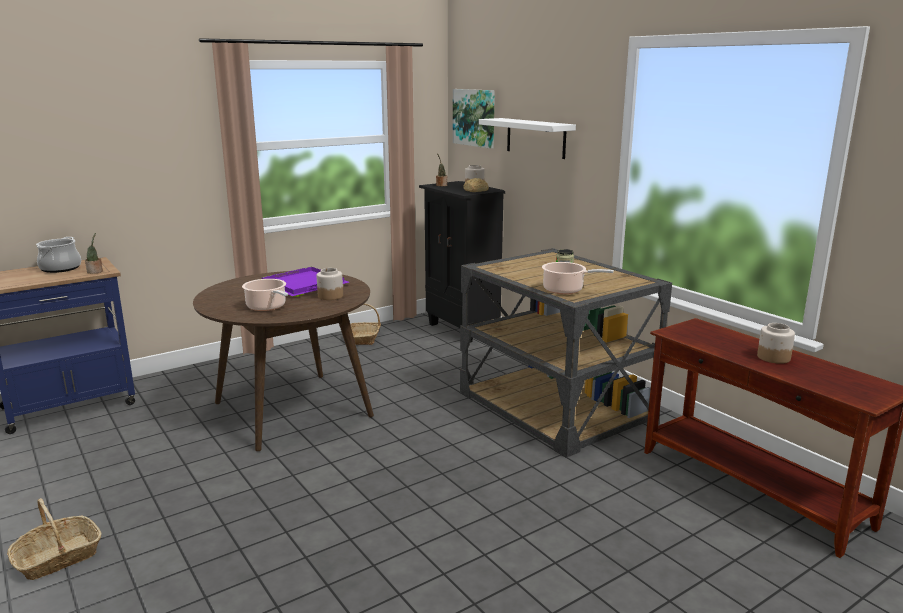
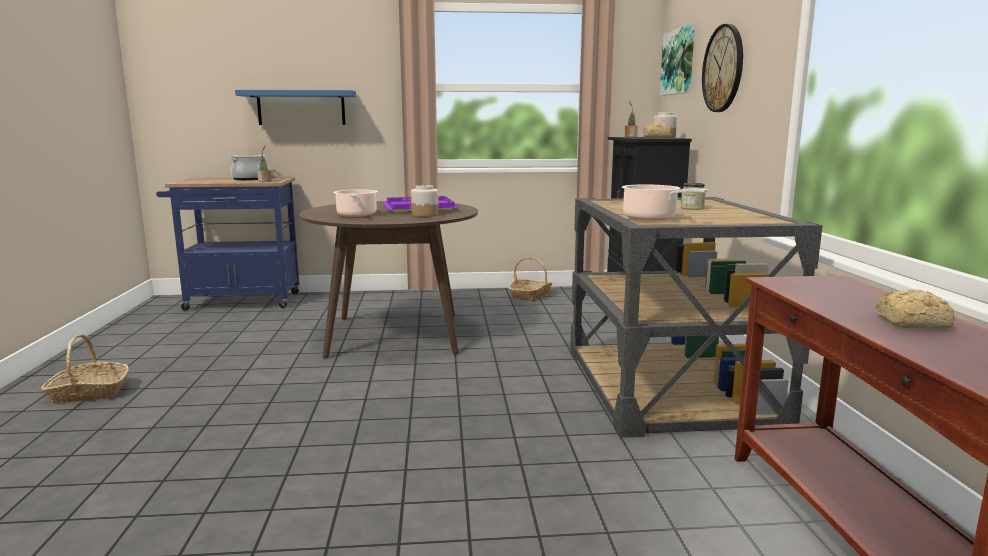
camera: 30 degrees right, 5 degrees down
(106, 179) = (301, 108): none -> blue shelf
(535, 138) = (723, 68): white shelf -> wall clock
(773, 357) = (910, 323): jar -> bread

